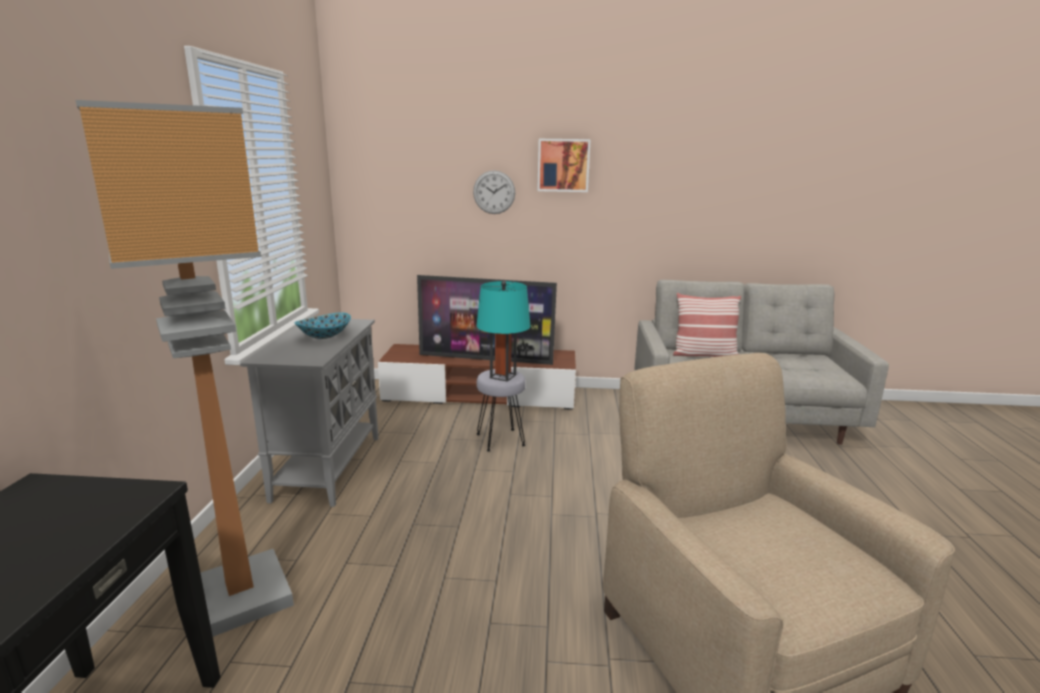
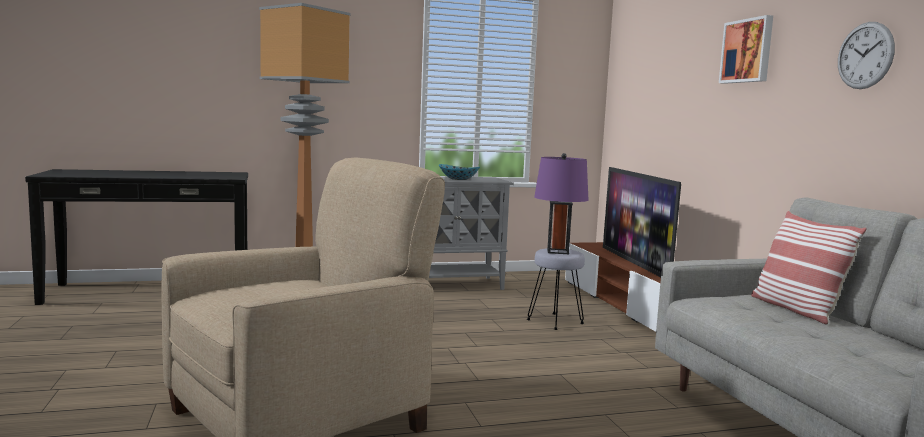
camera: 70 degrees right, 10 degrees down
(494, 192) = (693, 88): wall clock -> wall clock (865, 55)
(503, 376) = (557, 251): turquoise table lamp -> purple table lamp

